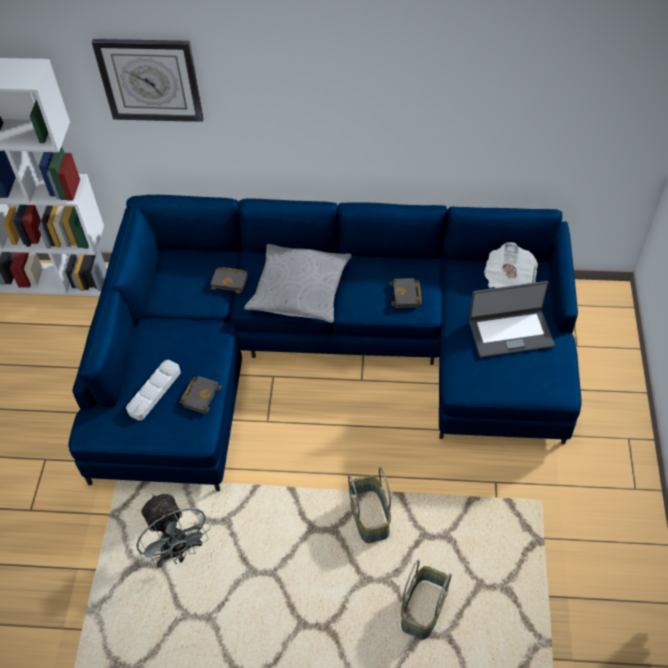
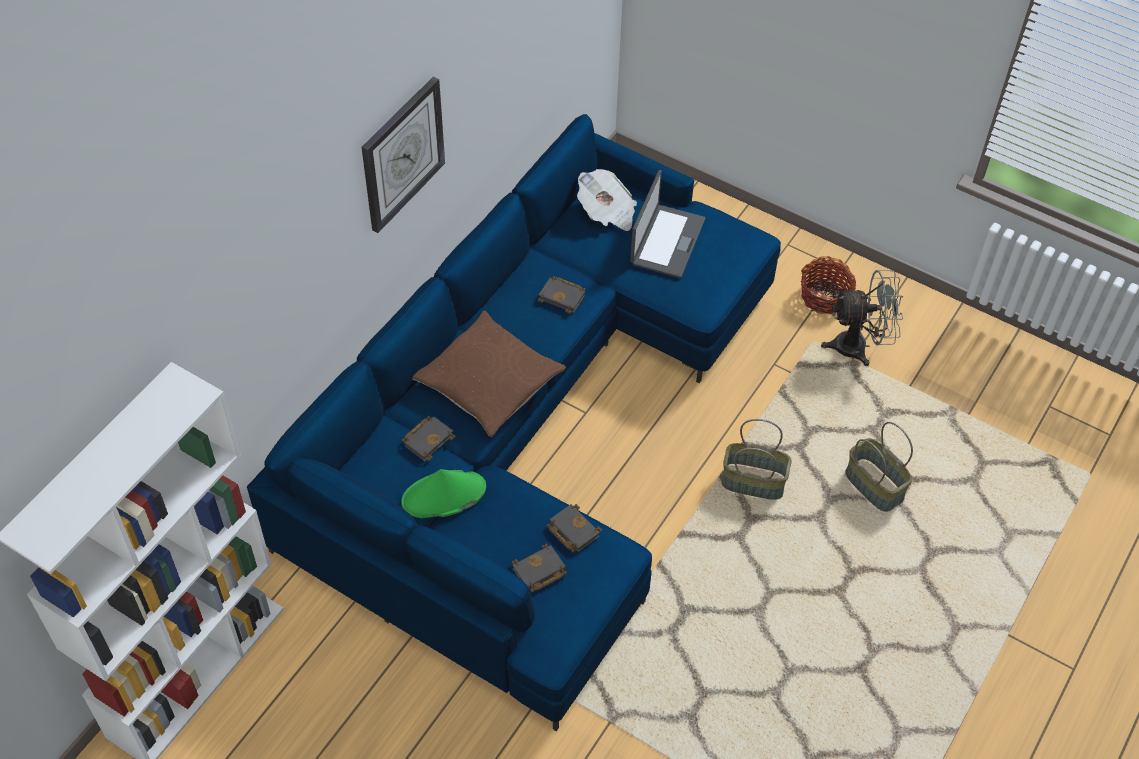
camera: 65 degrees left, 0 degrees up
(150, 79) = (255, 296): wall clock -> wall clock (402, 154)
(154, 392) = (539, 572): grey tray -> black book
(178, 552) = (696, 670): grey fan -> grey fan (859, 346)
(189, 311) = (443, 495): none -> green hat
(299, 290) = (488, 382): grey pillow -> brown pillow
(594, 489) = (824, 297): none -> basket

